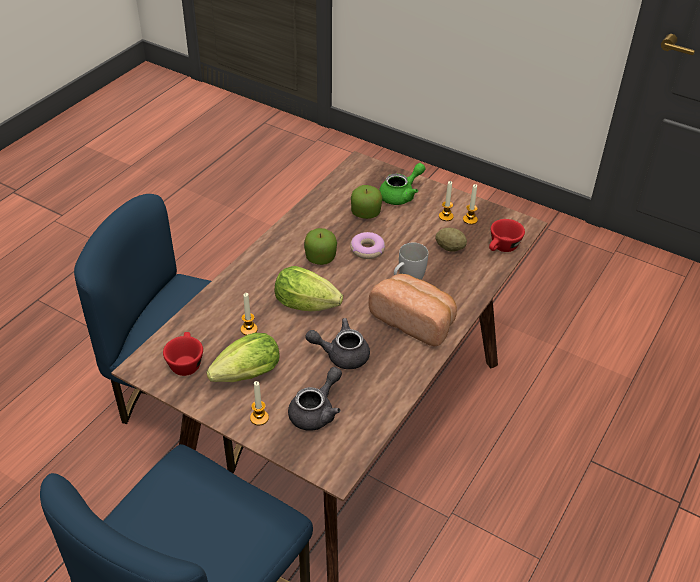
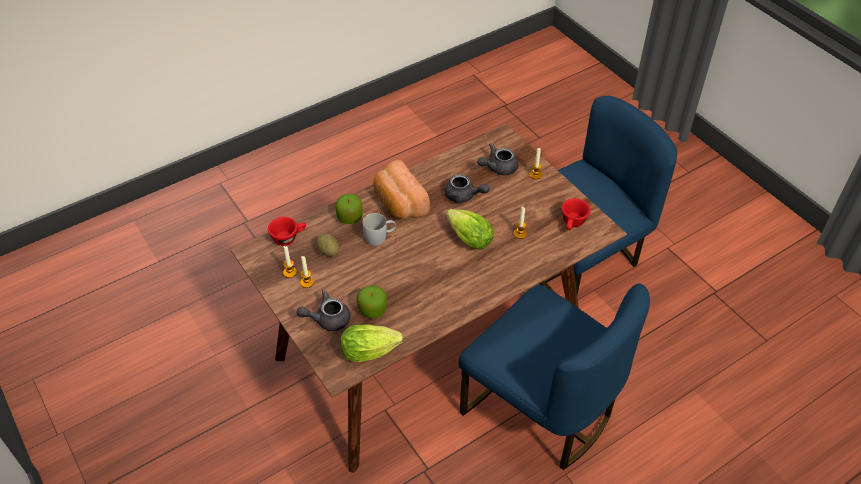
camera: 155 degrees left, 5 degrees up
(244, 376) = (536, 202): lettuce -> lettuce (373, 351)
(320, 257) = (437, 277): apple -> apple (349, 217)
(367, 250) = (395, 271): donut -> none
(401, 195) = (327, 319): green teapot -> grey teapot

